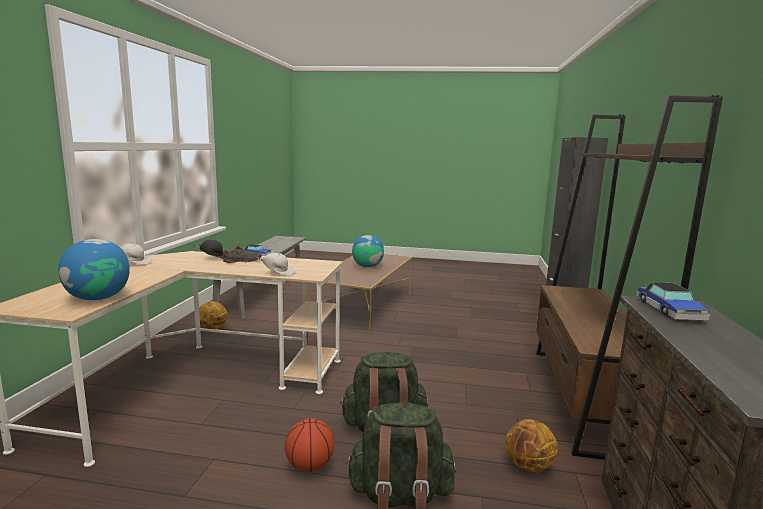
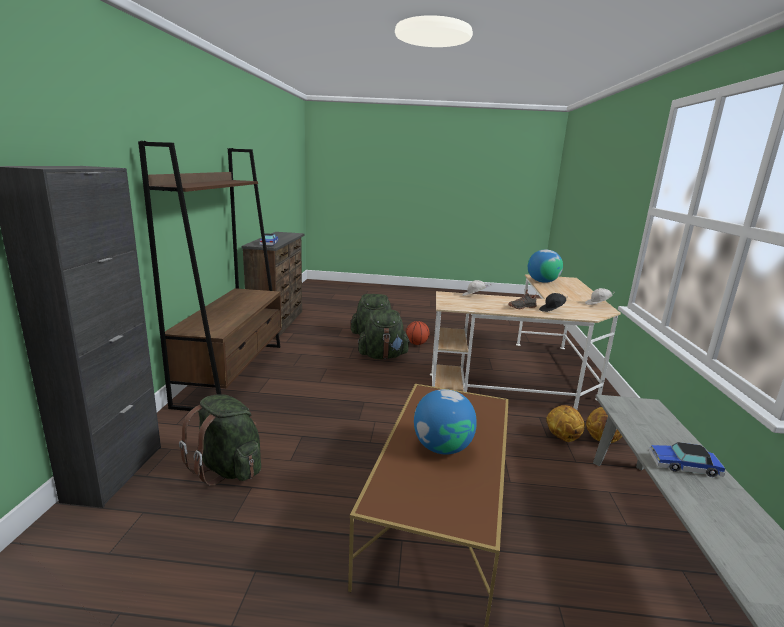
camera: 175 degrees right, 5 degrees up
(494, 323) = (228, 469): none -> green backpack
(528, 466) = (308, 343): basketball -> basketball (562, 438)

